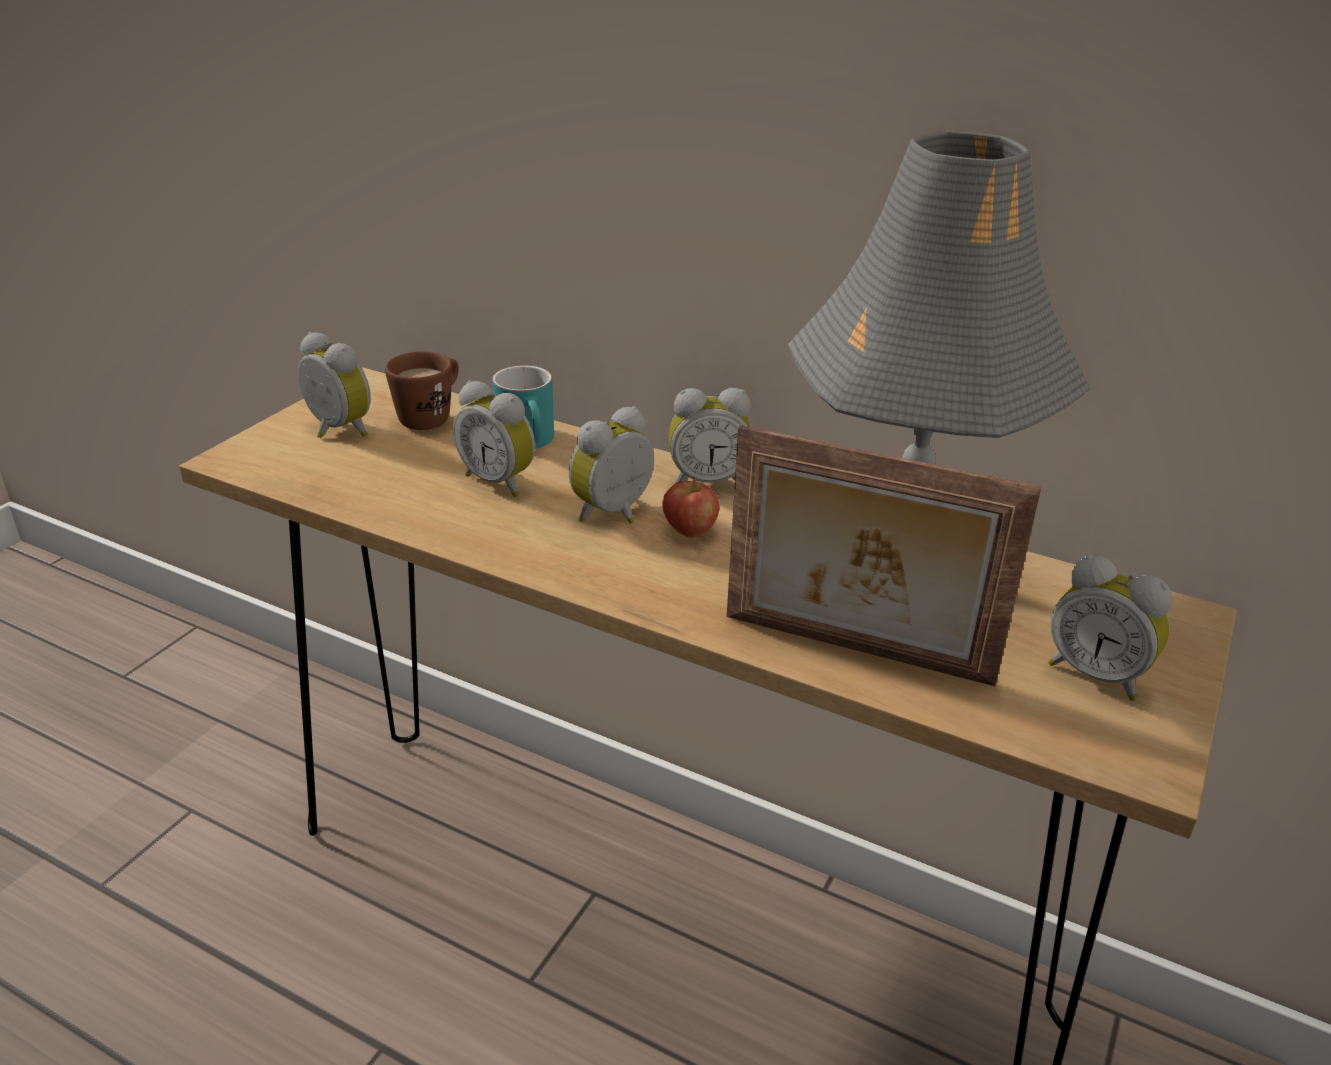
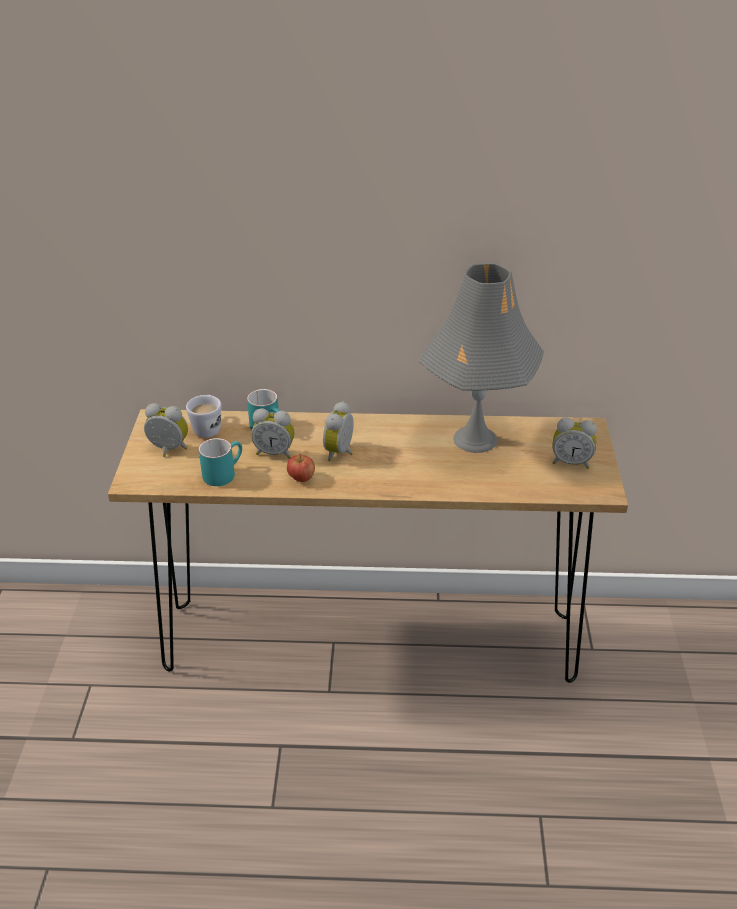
camera: 25 degrees left, 5 degrees up
(384, 487) = (223, 473): none -> turquoise mug
(432, 416) = (208, 427): brown mug -> white mug
(689, 531) = (379, 450): apple -> apple (301, 478)
(707, 481) = (367, 423): alarm clock -> none
(855, 651) = (481, 482): picture frame -> none

